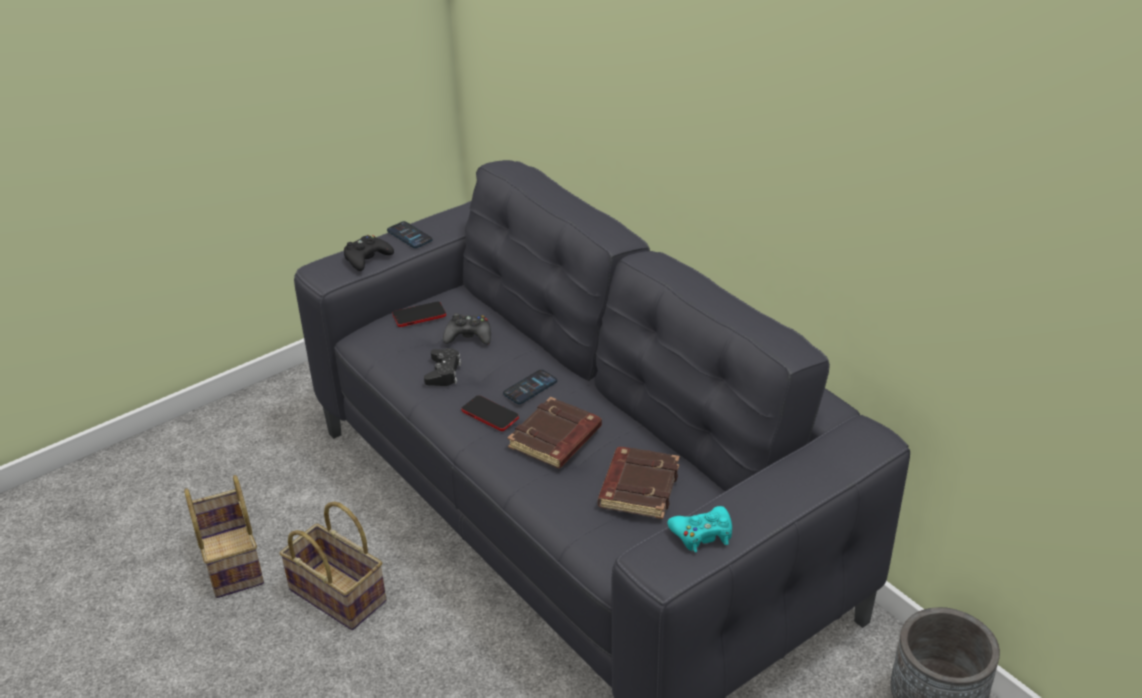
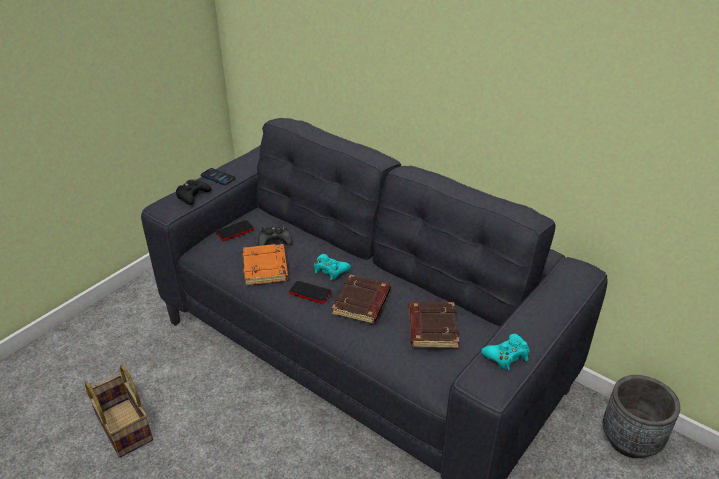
camera: 15 degrees left, 0 degrees up
(341, 595) = (213, 438): basket -> none
(443, 372) = (266, 268): black game controller -> orange book
(530, 388) = (330, 270): phone -> turquoise game controller

